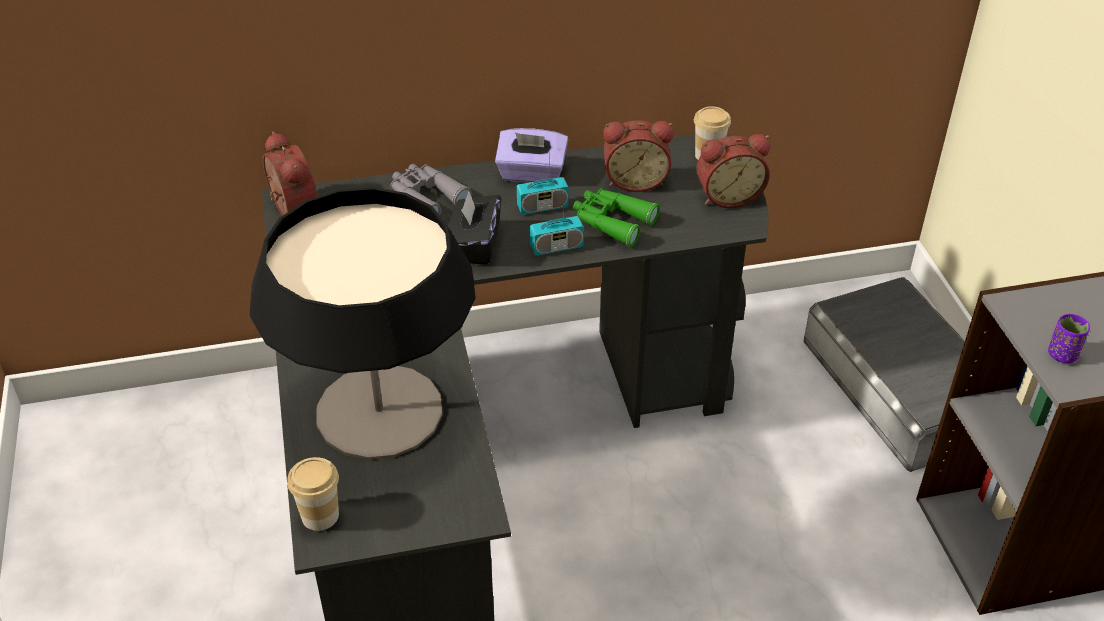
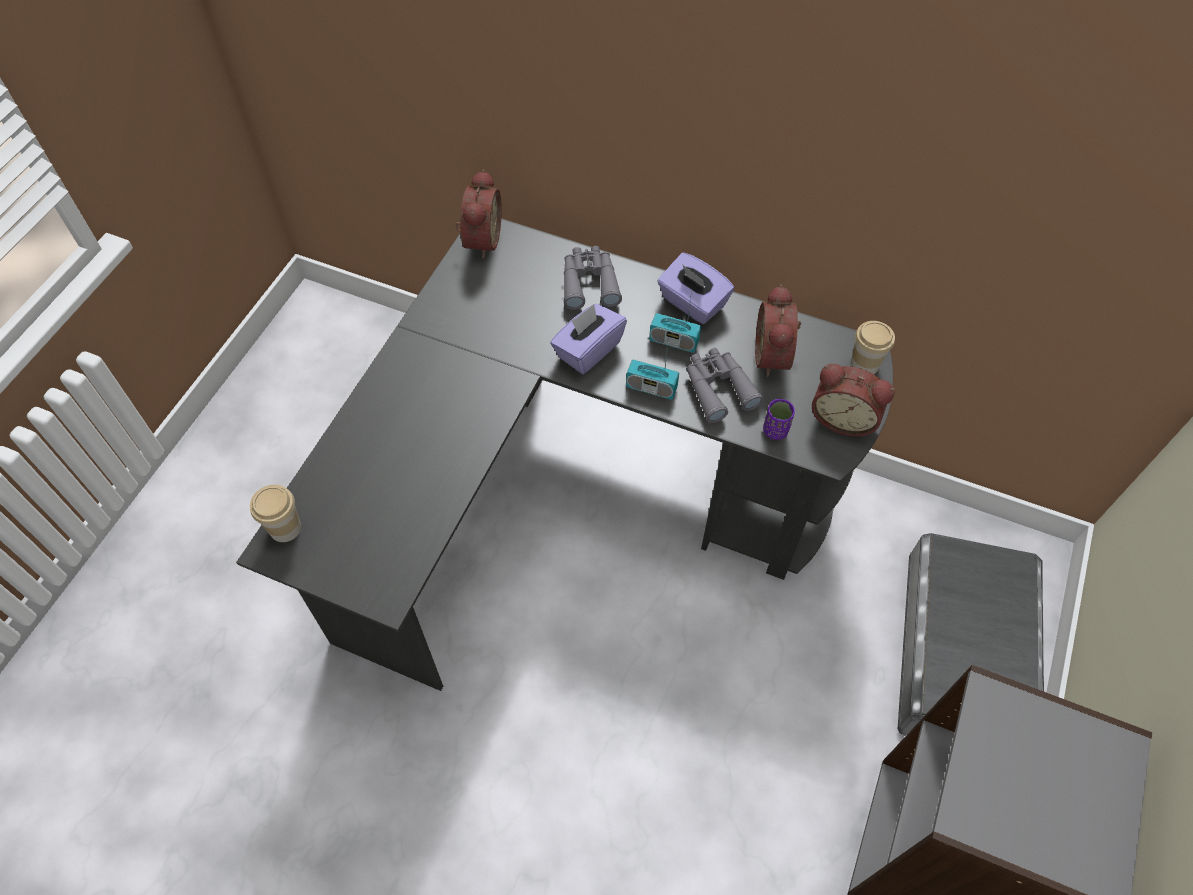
camera: 35 degrees right, 15 degrees up
(379, 411) = (394, 463): table lamp -> none
(474, 245) = (588, 350): black tissue box -> purple tissue box
(612, 222) = (718, 388): green binoculars -> grey binoculars
(635, 180) = (775, 356): alarm clock -> alarm clock turned 60 degrees clockwise
(1062, 355) = (987, 784): purple cup -> purple cup (775, 430)

